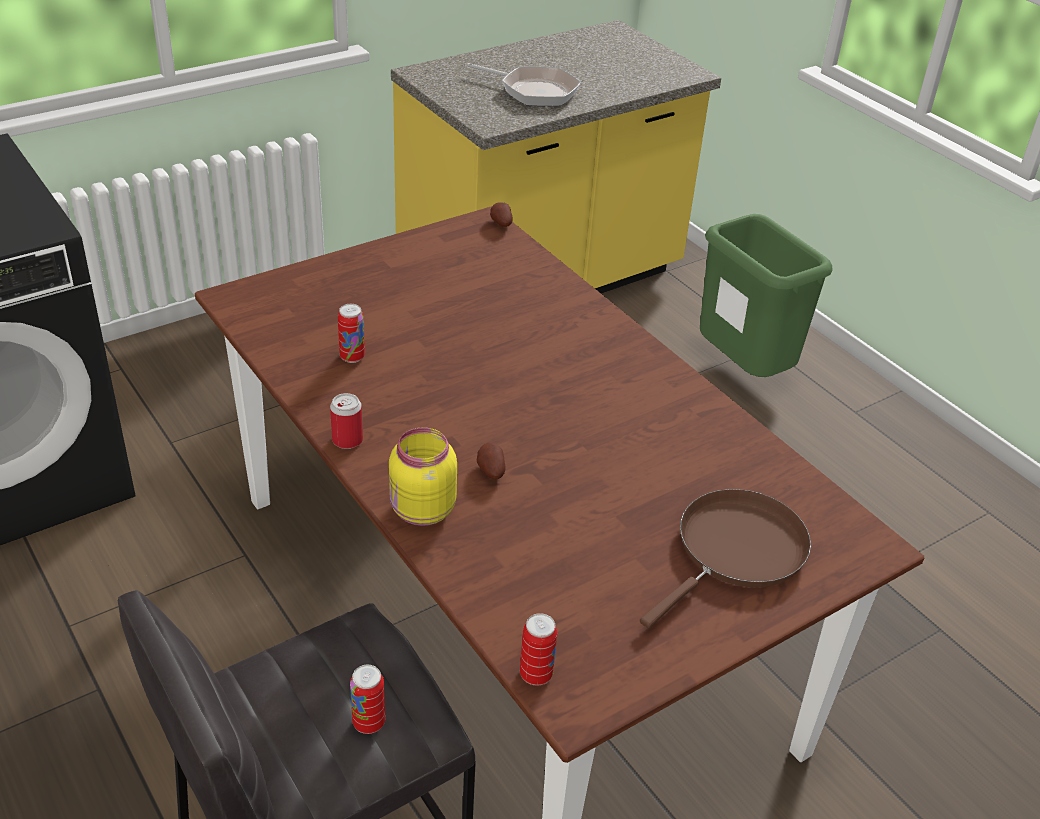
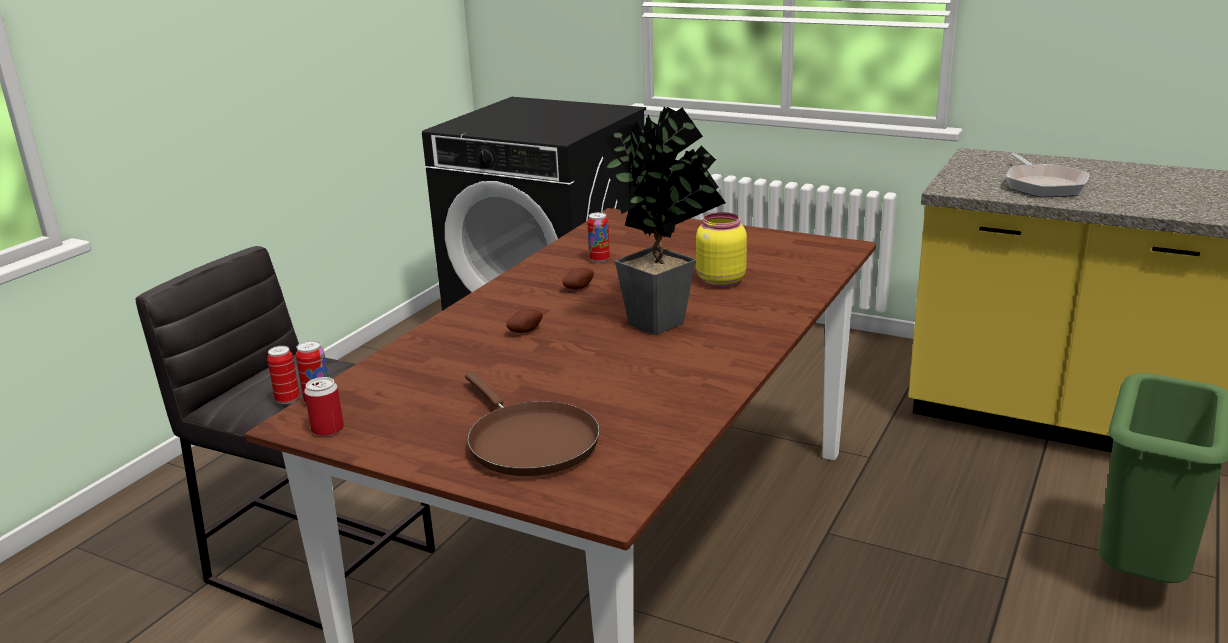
camera: 65 degrees right, 15 degrees down
(347, 440) = (506, 284): can -> can (327, 429)
(421, 511) = (456, 323): yellow jar -> yellow jar (719, 281)
(500, 223) = (853, 250): potato -> potato (578, 288)
(555, 381) = (666, 322): none -> potted plant
(736, 551) = (529, 442): brown frying pan -> brown frying pan turned 45 degrees clockwise

